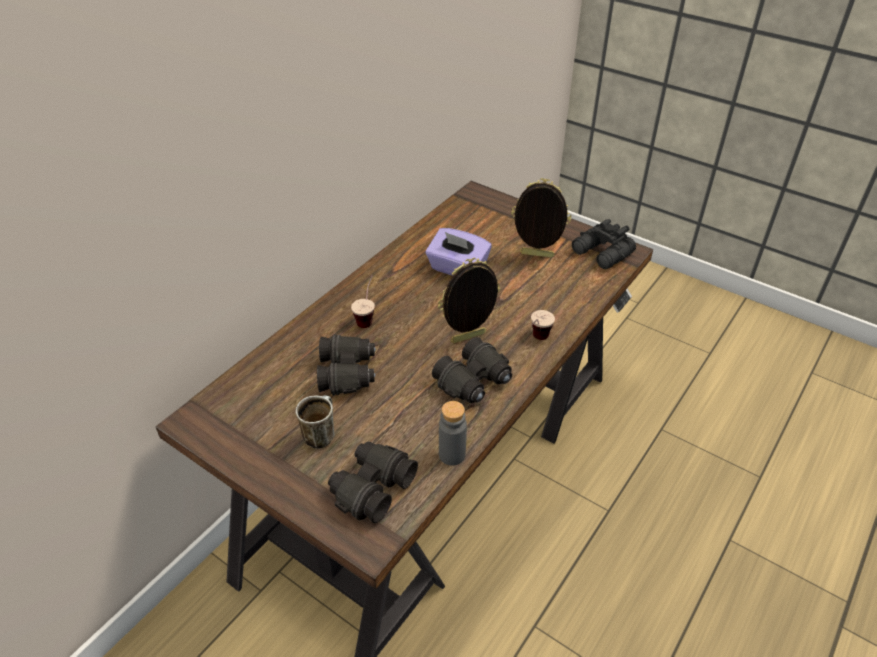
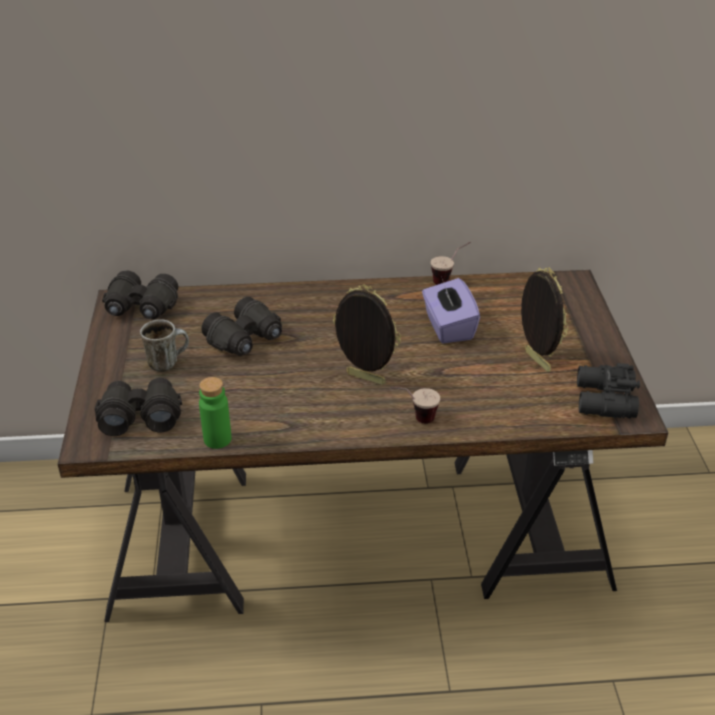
camera: 50 degrees right, 5 degrees down
(367, 317) = (321, 314): cup -> cup (449, 279)
(452, 454) = (217, 439): grey bottle -> green bottle
(474, 382) = (315, 409): black binoculars -> black binoculars (141, 308)

